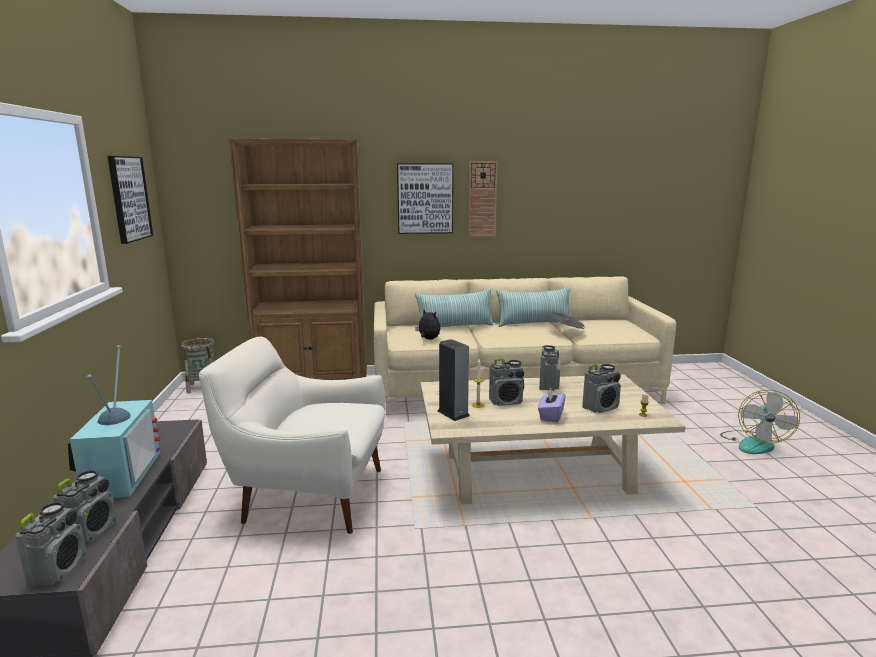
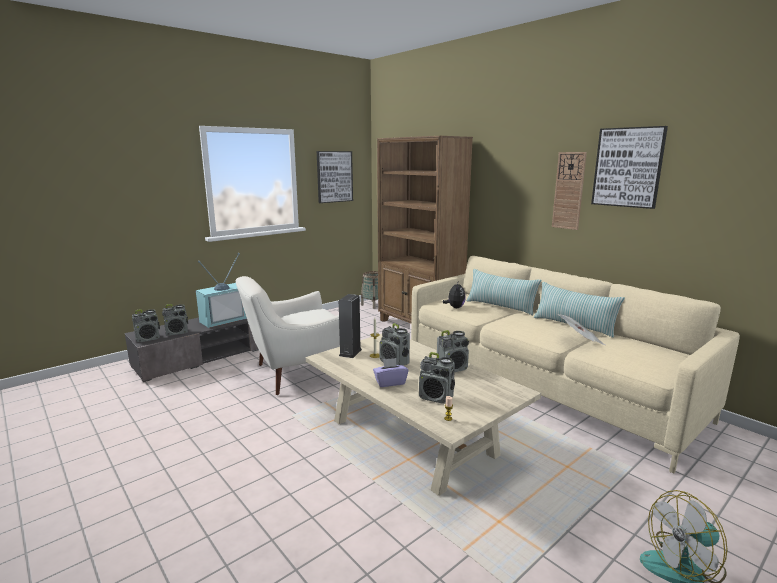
camera: 55 degrees right, 0 degrees up
(308, 494) = (296, 373): white armchair -> white armchair turned 90 degrees counterclockwise
(425, 198) = (519, 187): picture -> picture (628, 167)

